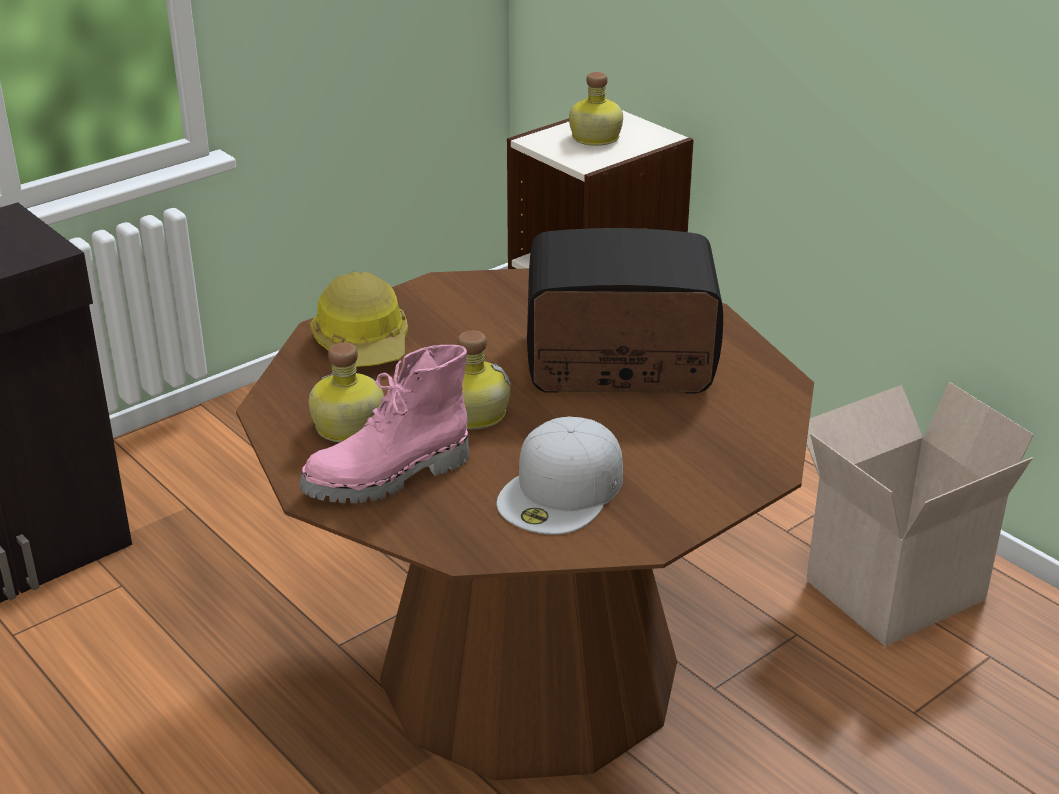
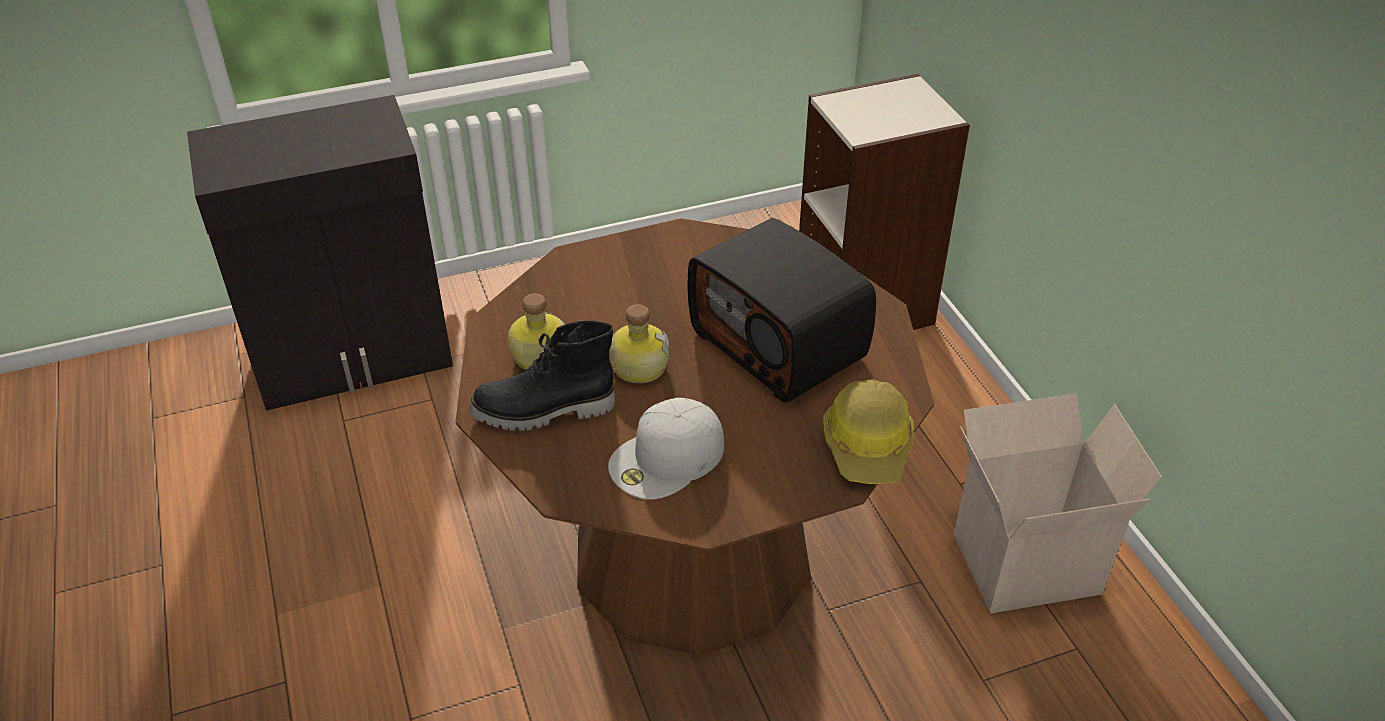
camera: 20 degrees right, 10 degrees up
(364, 343) = (592, 278): hard hat -> hard hat (868, 446)
(388, 478) = (544, 412): pink boot -> black boot
(593, 138) = (882, 108): bottle -> none
(618, 363) = (780, 344): radio -> radio turned 150 degrees counterclockwise

